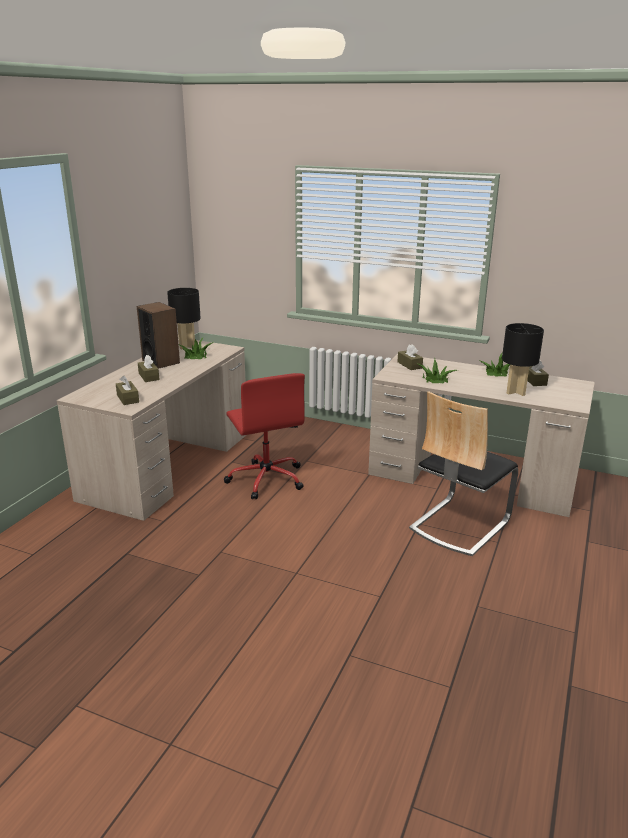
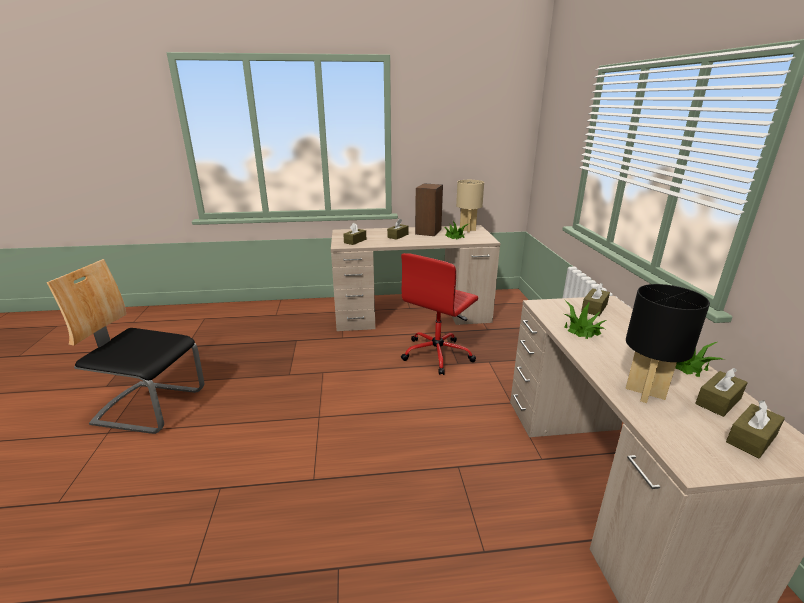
camera: 60 degrees right, 0 degrees up
(187, 346) = (467, 230): black table lamp -> beige table lamp
(459, 524) = (487, 501): chair -> chair (150, 406)
(565, 388) = (751, 438): none -> brown tissue box

